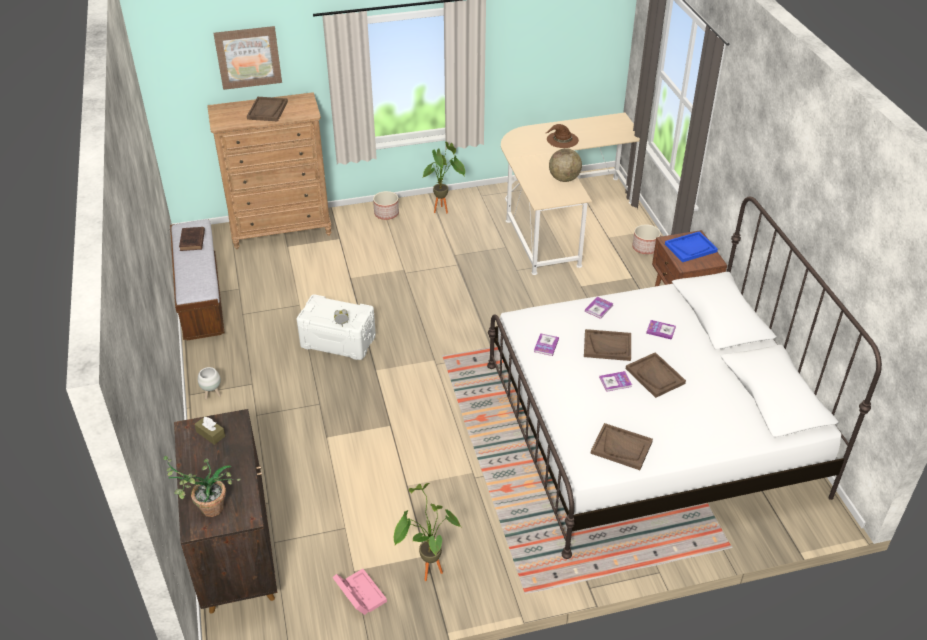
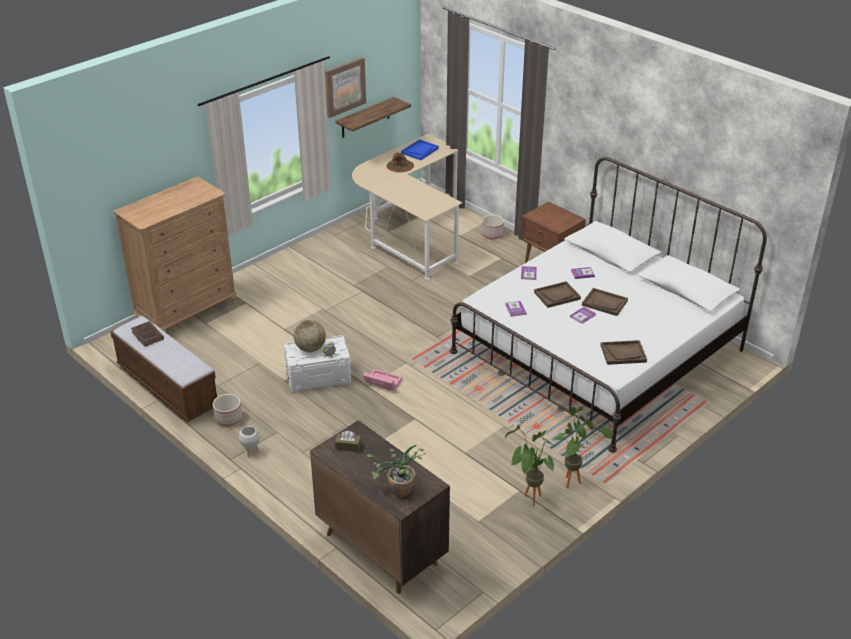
camera: 30 degrees left, 5 degrees down
(248, 57) = (144, 157): picture -> picture (344, 86)
(267, 110) = (173, 200): brown tray -> none
(359, 594) = (495, 533): pink storage box -> pink storage box (381, 382)
(386, 213) = (268, 272): planter -> planter (228, 418)
(444, 210) = (315, 255): potted plant -> potted plant (574, 480)
(545, 76) = (365, 118): none -> shelf
(564, 179) = (428, 193): globe -> globe (310, 348)
(690, 248) = (552, 215): blue tray -> blue tray (420, 151)

